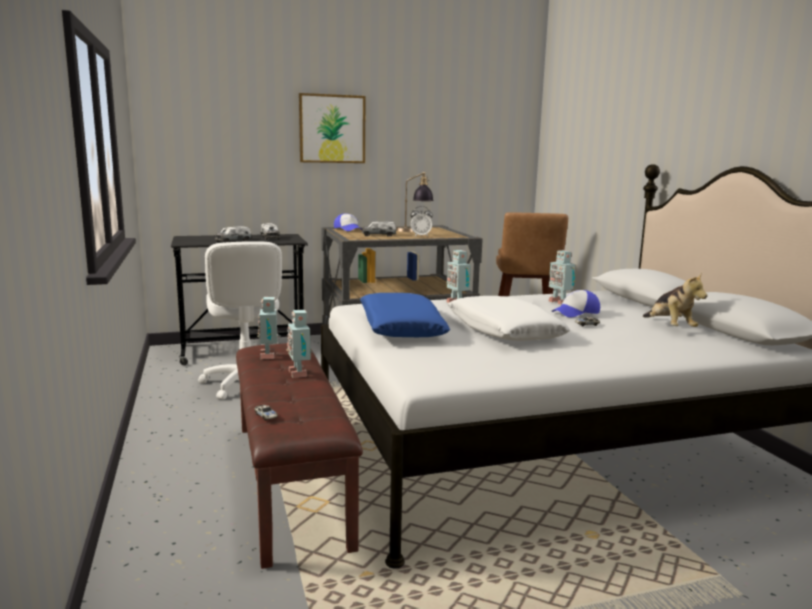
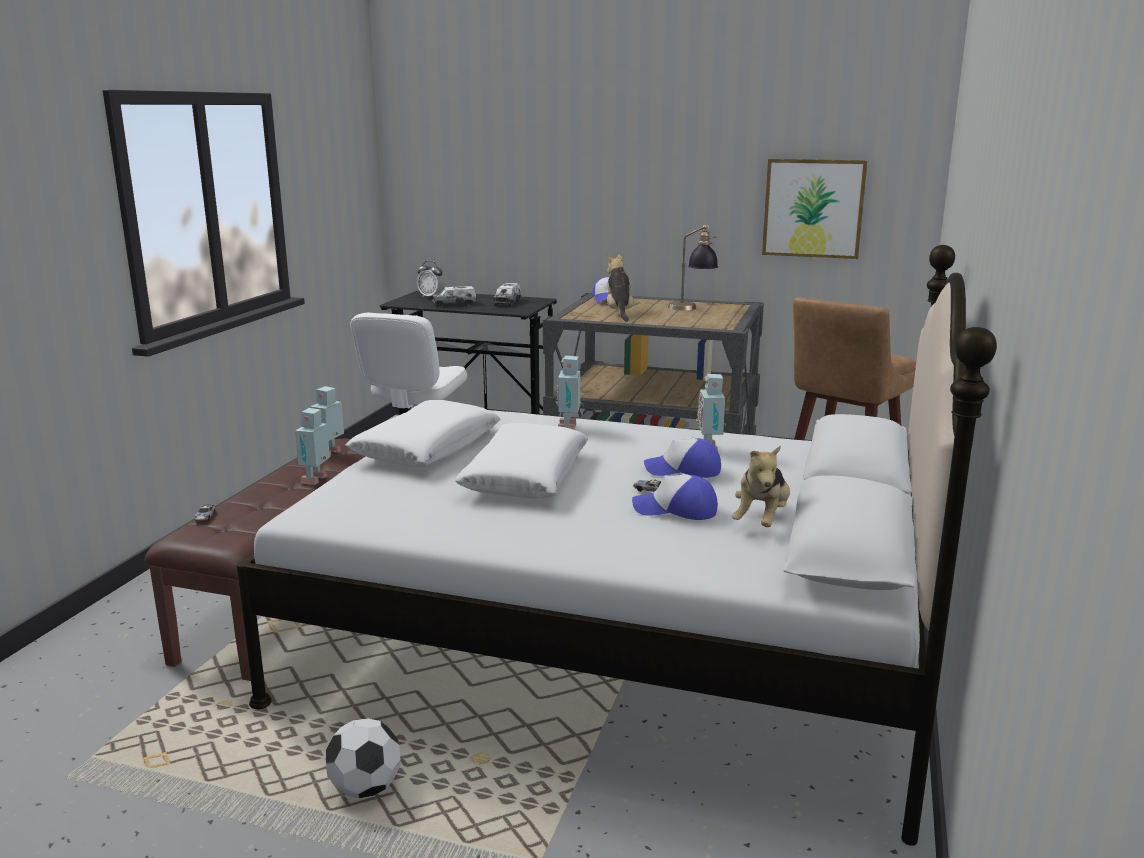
camera: 35 degrees right, 5 degrees up
(332, 129) = (607, 159): picture -> picture (813, 208)
(379, 235) = (619, 313): toy truck -> plush toy
(400, 328) = (426, 448): blue pillow -> white pillow
(420, 236) = (670, 320): alarm clock -> alarm clock (431, 297)
(560, 583) = (365, 788): none -> football
(624, 330) = (675, 510): none -> cap

